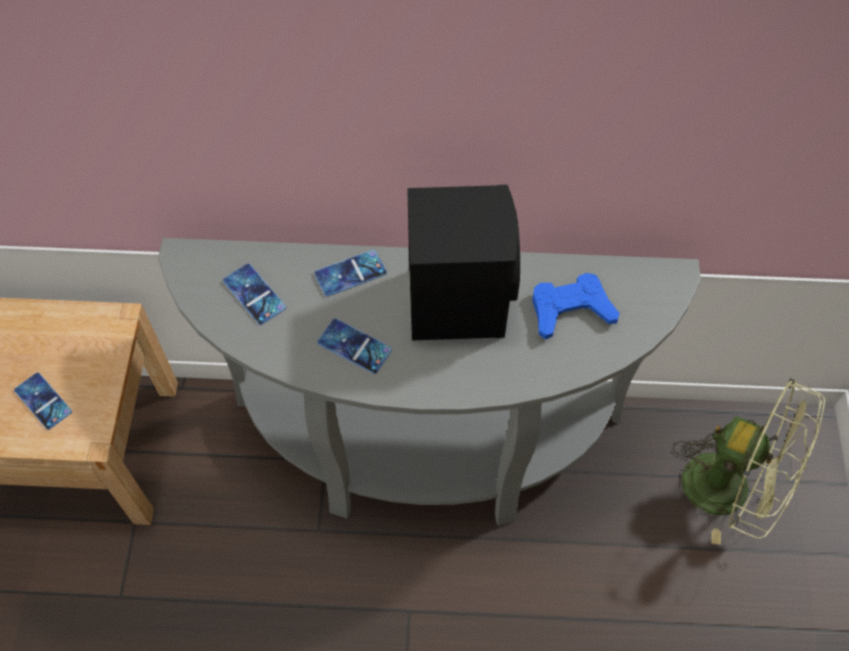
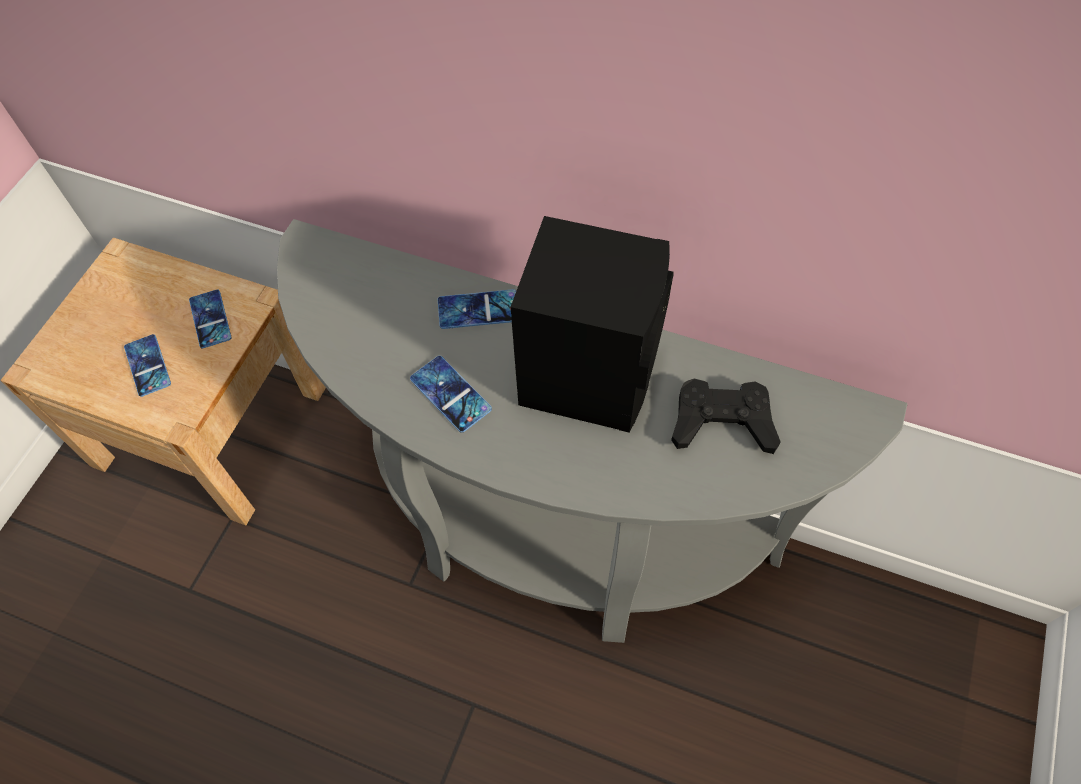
camera: 20 degrees right, 0 degrees up
(254, 294) = (363, 305): phone -> phone (210, 319)
(570, 310) = (722, 421): blue game controller -> black game controller
(731, 489) = (887, 685): green fan -> none

